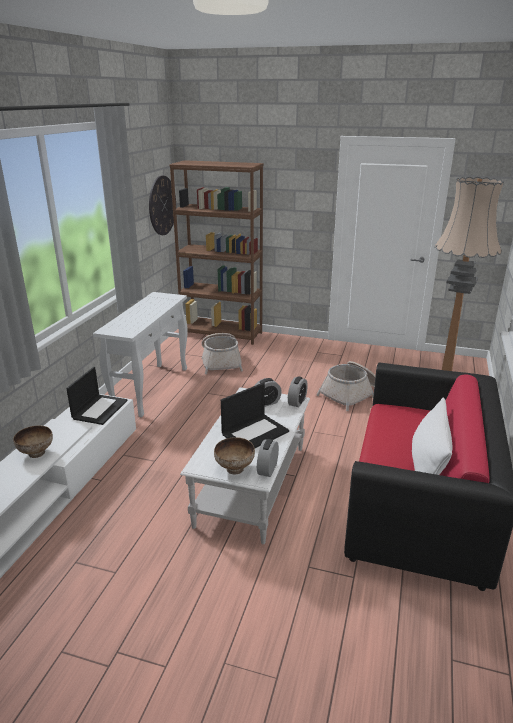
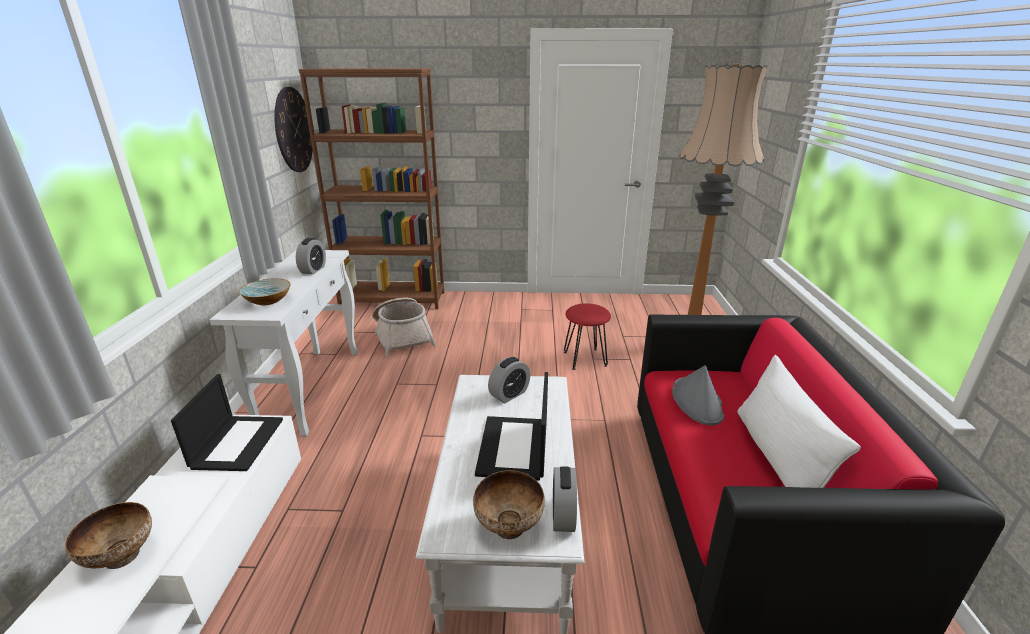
camera: 15 degrees left, 0 degrees up
(128, 325) = (268, 300): none -> bowl
(255, 432) = (514, 448): laptop -> laptop turned 150 degrees clockwise
(297, 402) = (553, 386): alarm clock -> alarm clock (313, 270)
(350, 394) = (585, 359): basket -> red stool
(394, 426) = (697, 402): none -> grey hat

